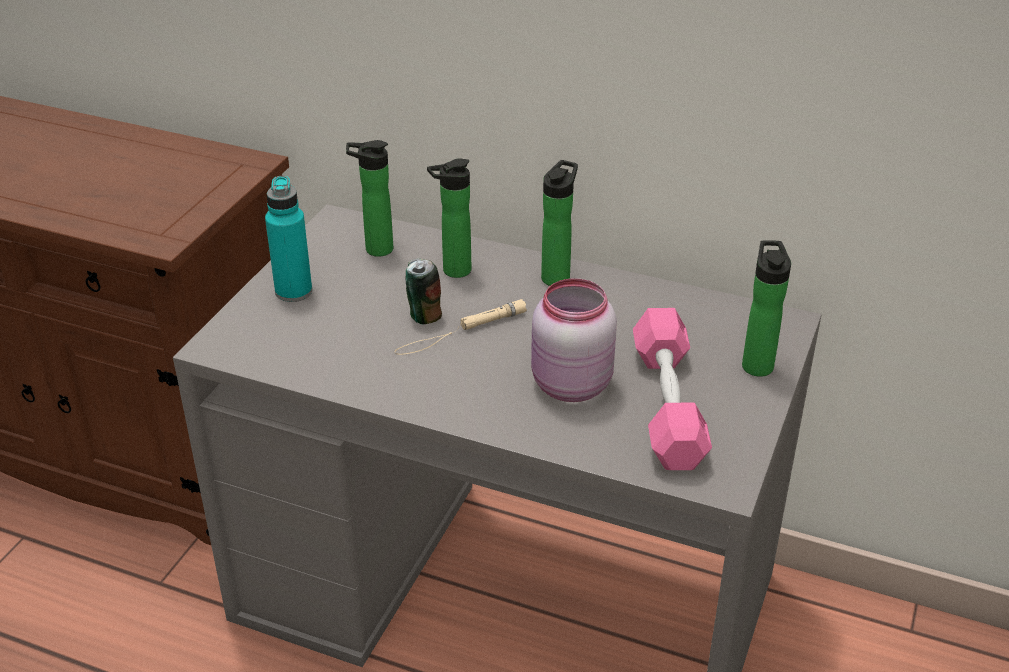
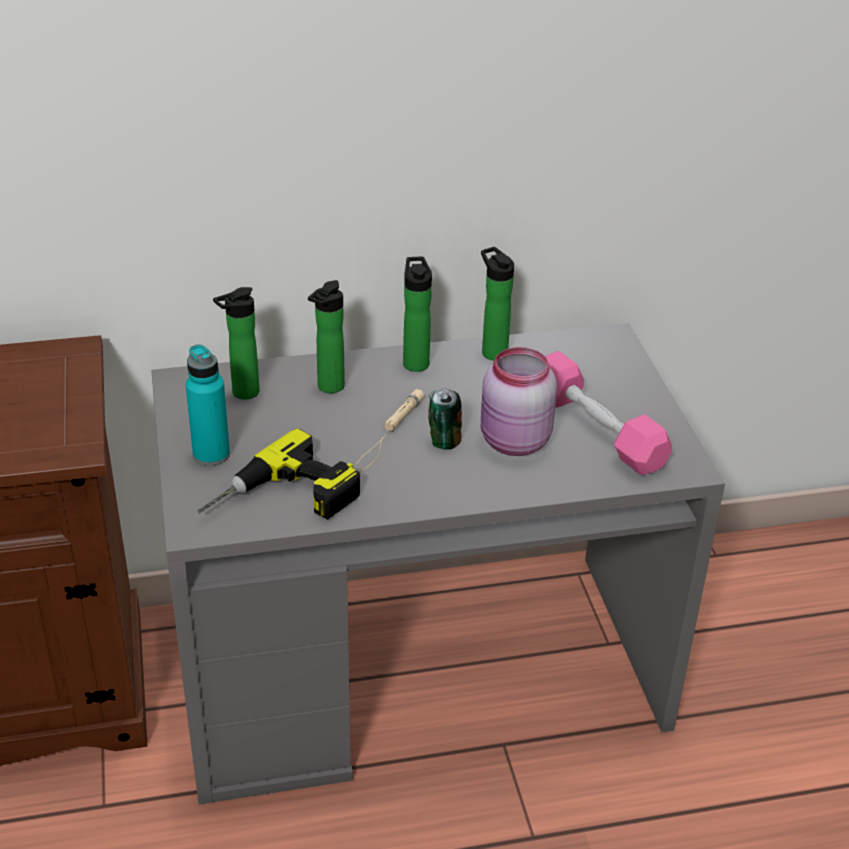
camera: 35 degrees left, 0 degrees up
(306, 354) = (283, 501): none -> power drill
(424, 316) = (345, 432): can -> can (443, 441)
(757, 364) = (623, 375): bottle -> bottle (492, 351)

